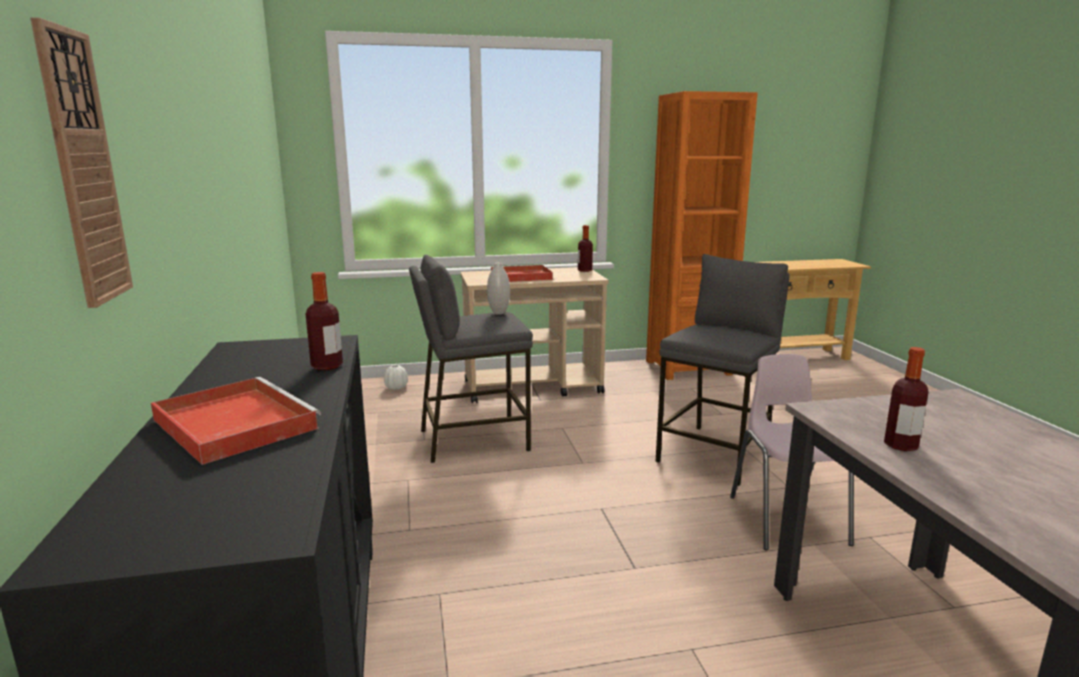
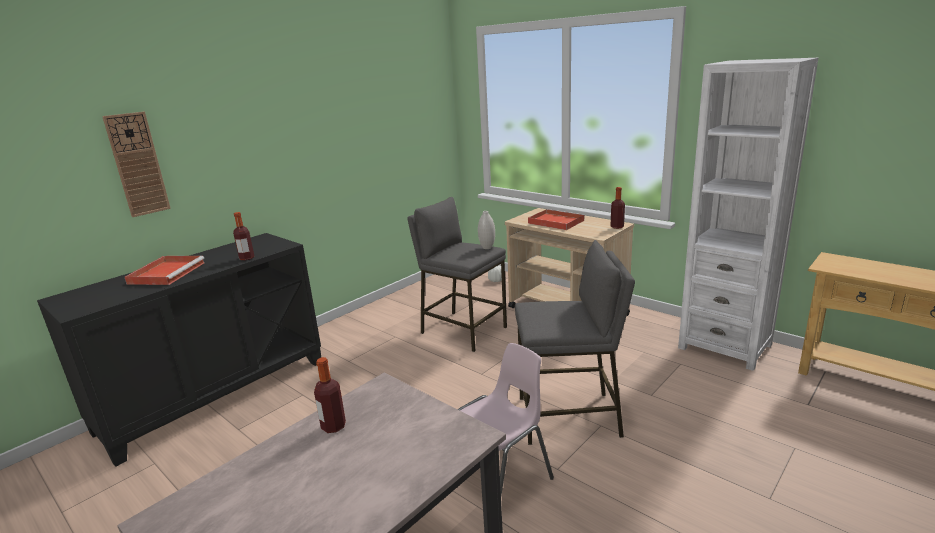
camera: 55 degrees right, 5 degrees up
(688, 368) = (725, 346): orange bookcase -> white bookcase

